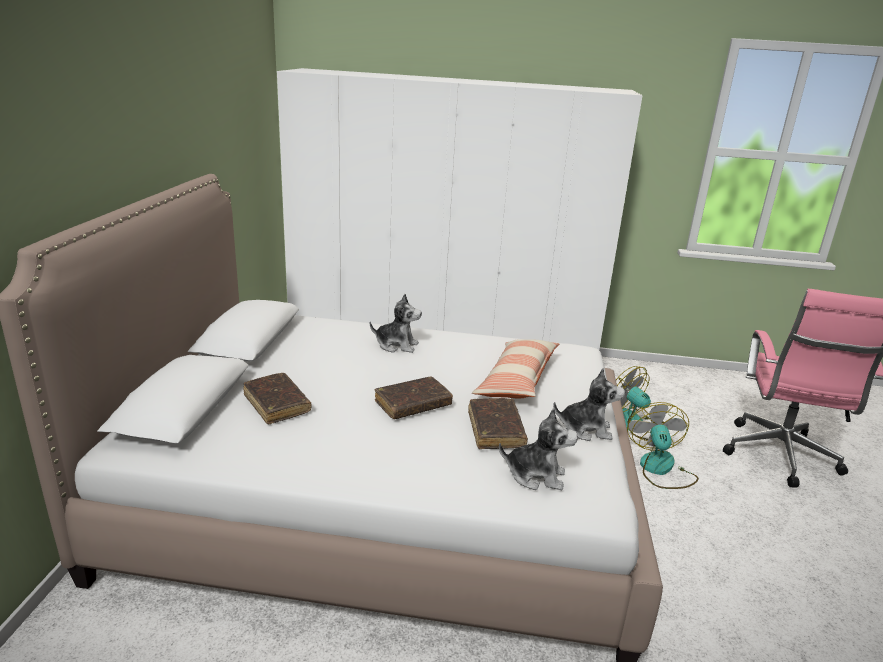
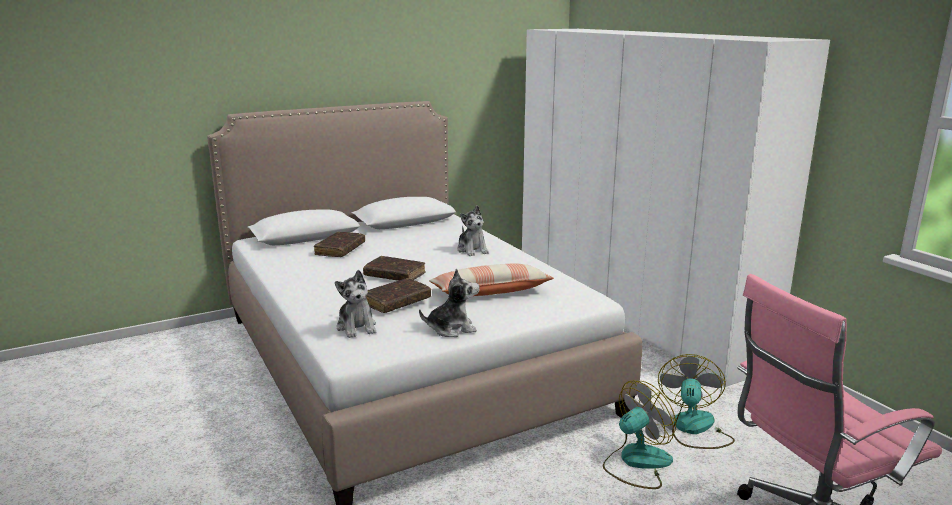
camera: 55 degrees right, 5 degrees down
(586, 429) = (451, 329): plush toy -> plush toy turned 75 degrees counterclockwise

